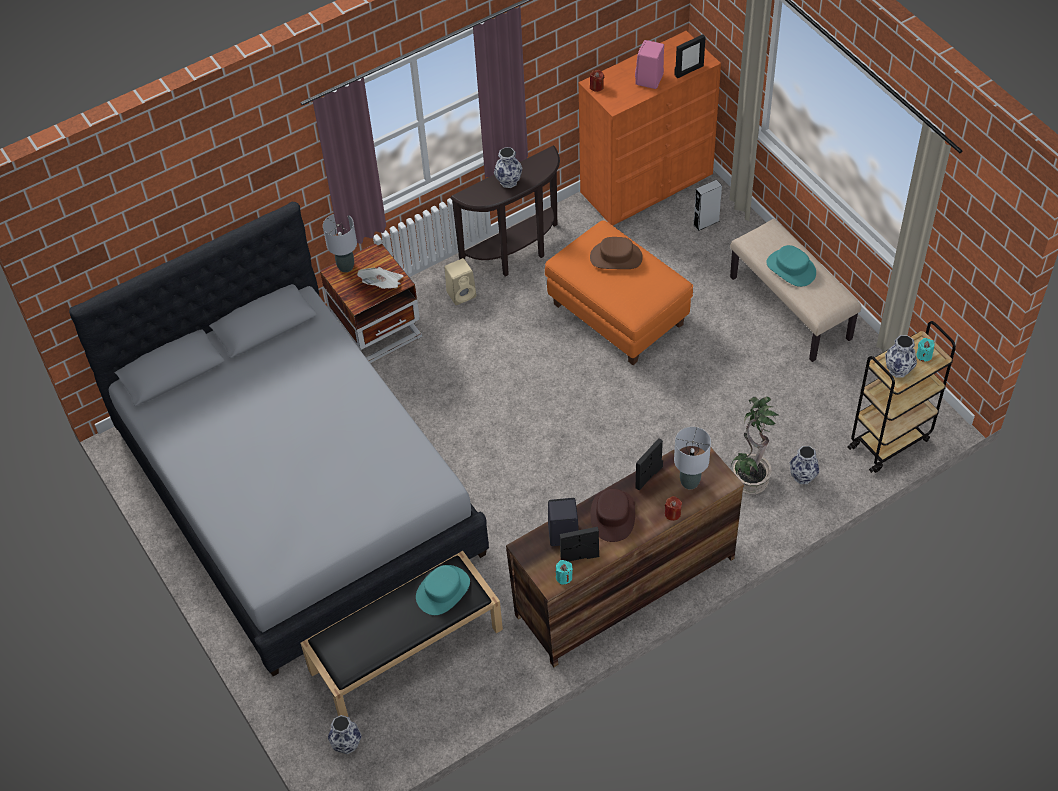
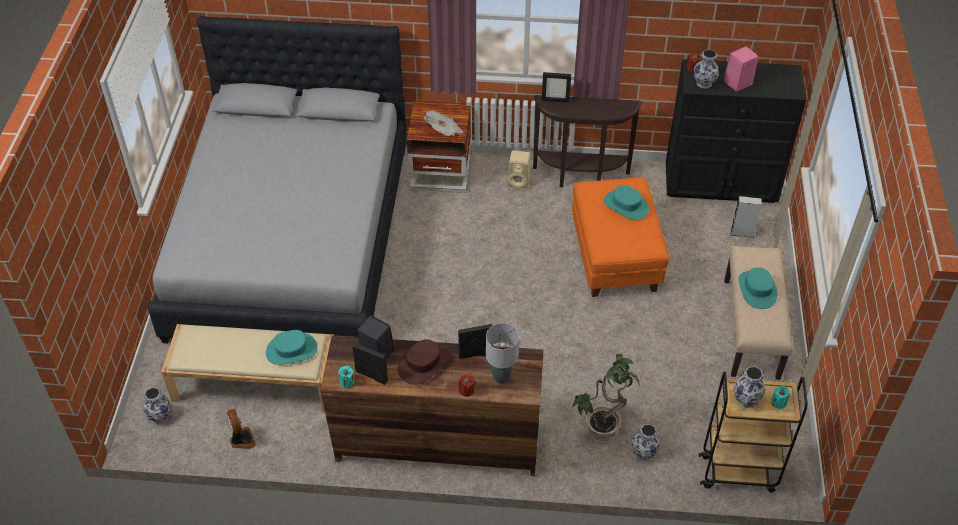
camera: 35 degrees right, 5 degrees down
(346, 267) = (432, 107): grey table lamp -> none
(406, 649) = (257, 382): black bench -> beige bench
(447, 710) = (241, 440): none -> fan
(509, 181) = (584, 107): vase -> vase (704, 83)
(616, 257) = (626, 205): brown hat -> turquoise hat
(647, 186) = (721, 185): orange dresser -> black dresser
(689, 70) = (775, 92): picture frame -> picture frame (555, 100)

